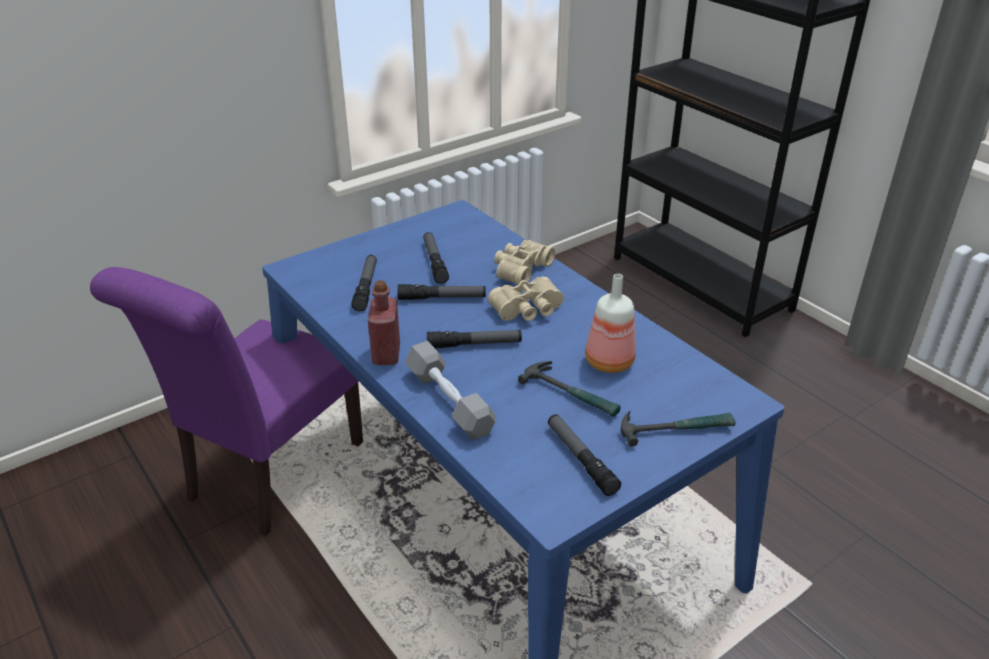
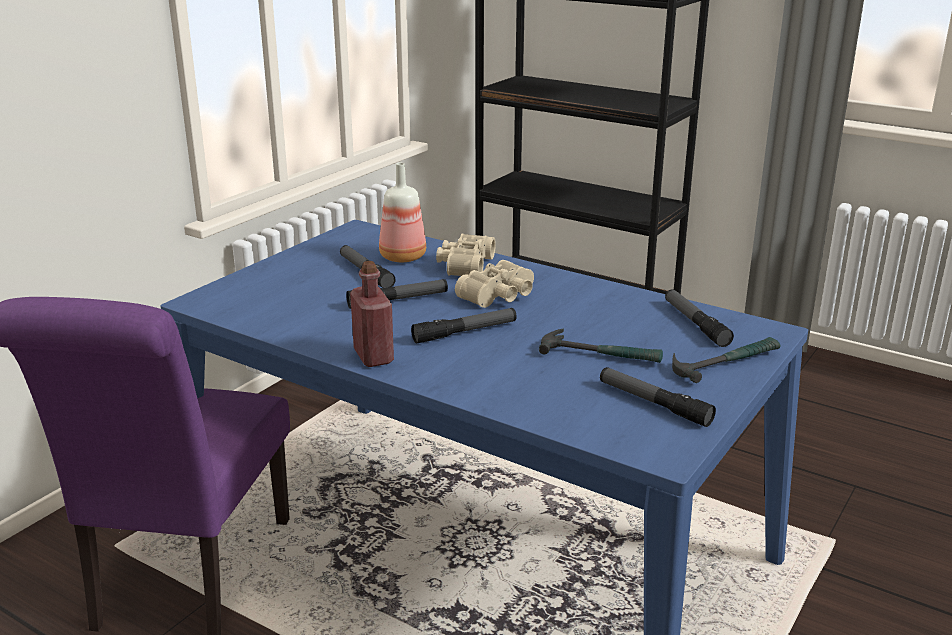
camera: 20 degrees left, 10 degrees down
(366, 287) = (303, 304): flashlight -> flashlight (695, 324)
(449, 401) = (477, 383): grey dumbbell -> none
(607, 362) = (615, 324): bottle -> bottle (401, 257)

